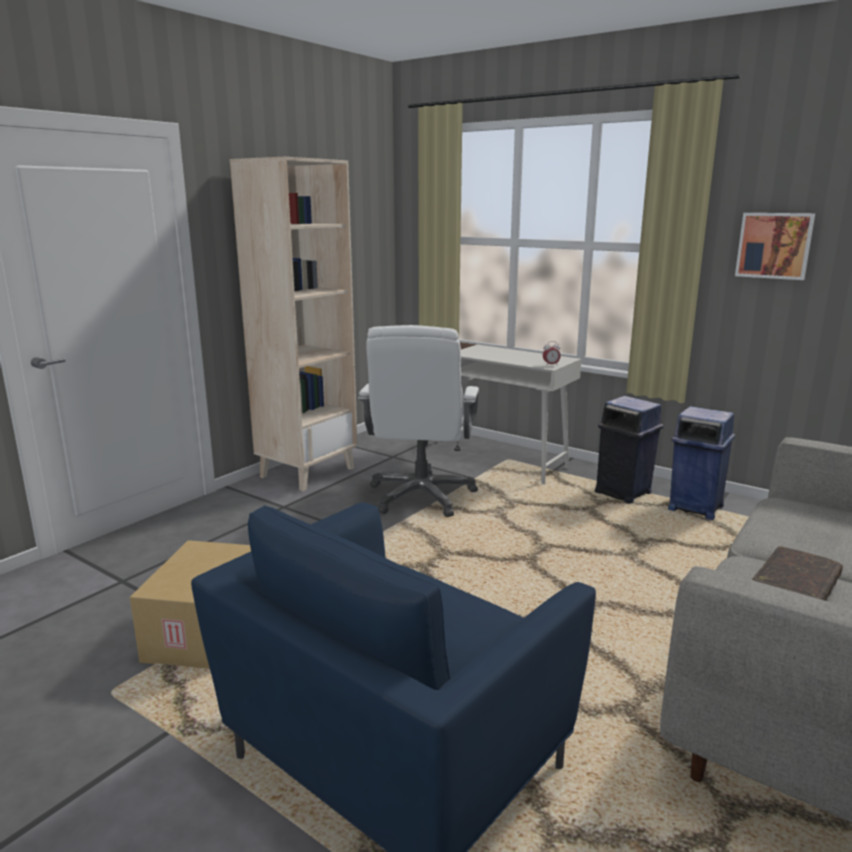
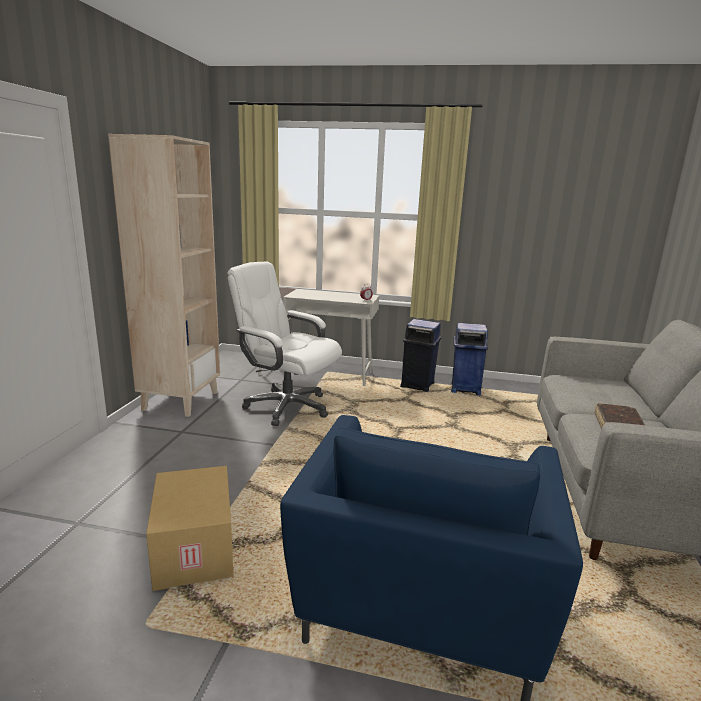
camera: 25 degrees left, 0 degrees up
(421, 496) = (286, 407): white office chair -> white office chair turned 135 degrees clockwise
(774, 245) = (501, 216): picture -> none

